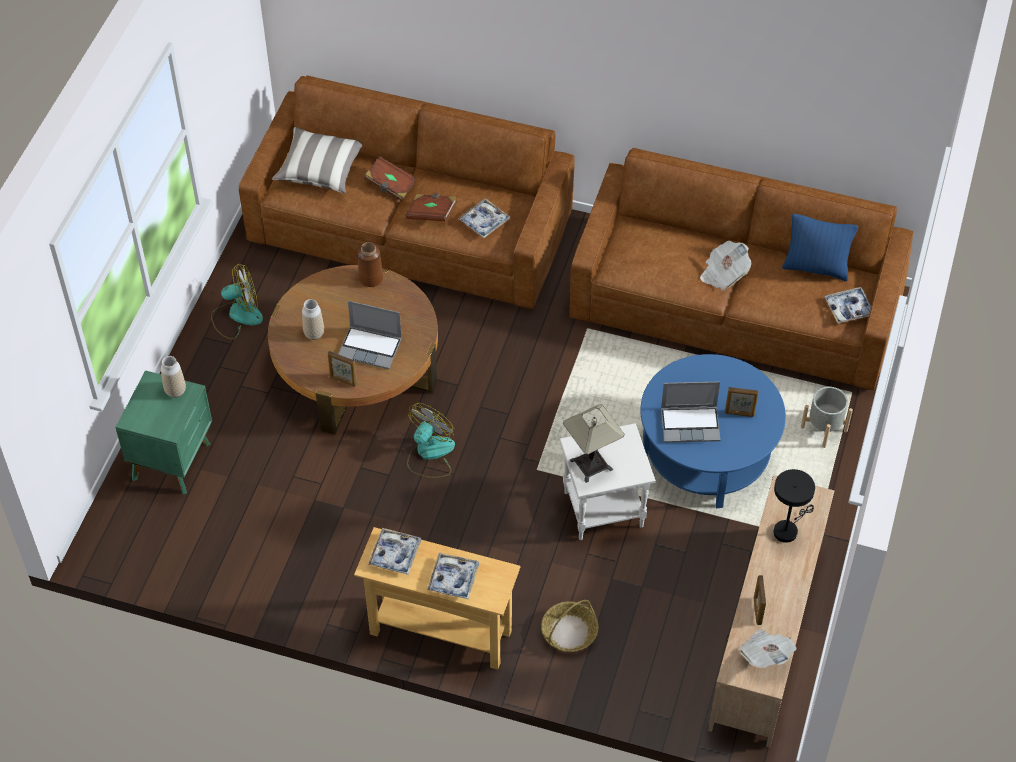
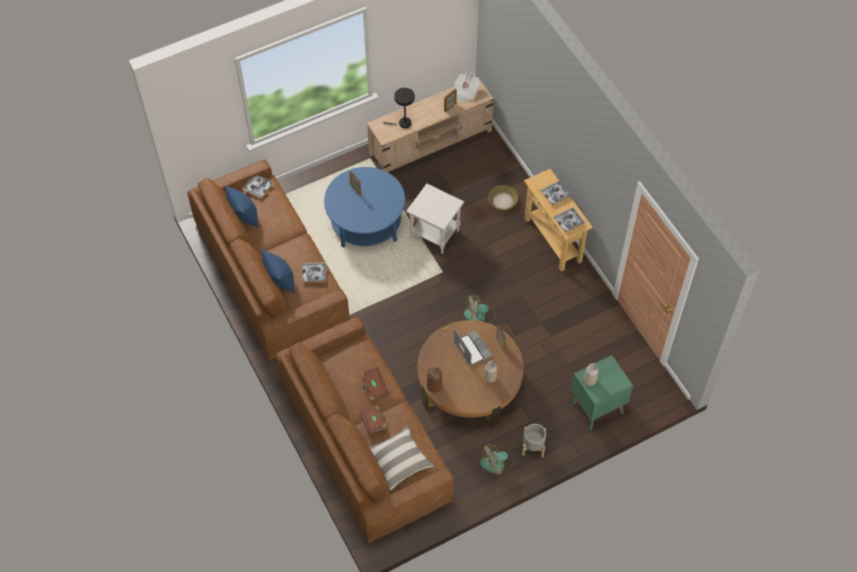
camera: 135 degrees left, 5 degrees up
(237, 315) = (497, 462): fan -> fan turned 60 degrees counterclockwise
(484, 222) = (355, 360): tray -> tray (314, 274)
(591, 464) = (444, 208): table lamp -> none
(675, 235) = (280, 281): none -> blue pillow
(691, 424) = (380, 201): laptop -> none
(723, 274) = (285, 245): newspaper -> none
(824, 429) = (308, 193): grey planter -> grey planter (533, 446)

